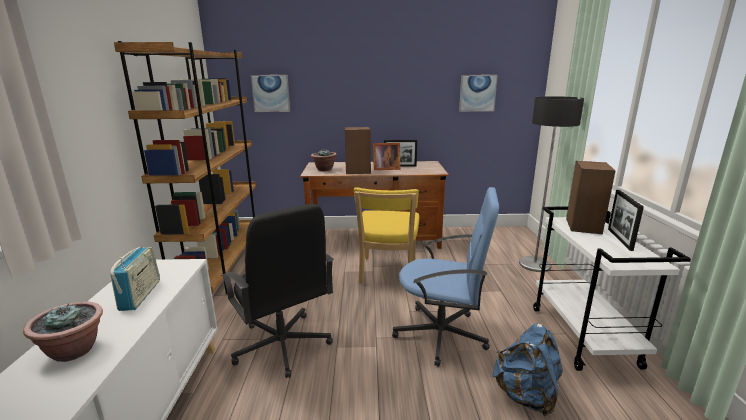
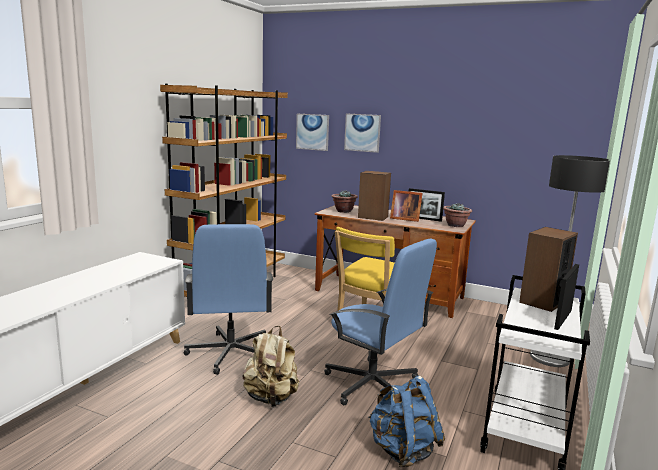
camera: 25 degrees right, 5 degrees down
(74, 350) = (61, 289): potted plant -> potted plant (455, 225)
(141, 295) = (121, 271): radio -> none
(282, 345) = (230, 353): black office chair -> blue office chair
(368, 384) = (271, 398): none -> beige backpack
(477, 93) = (529, 147): picture -> picture (362, 132)

